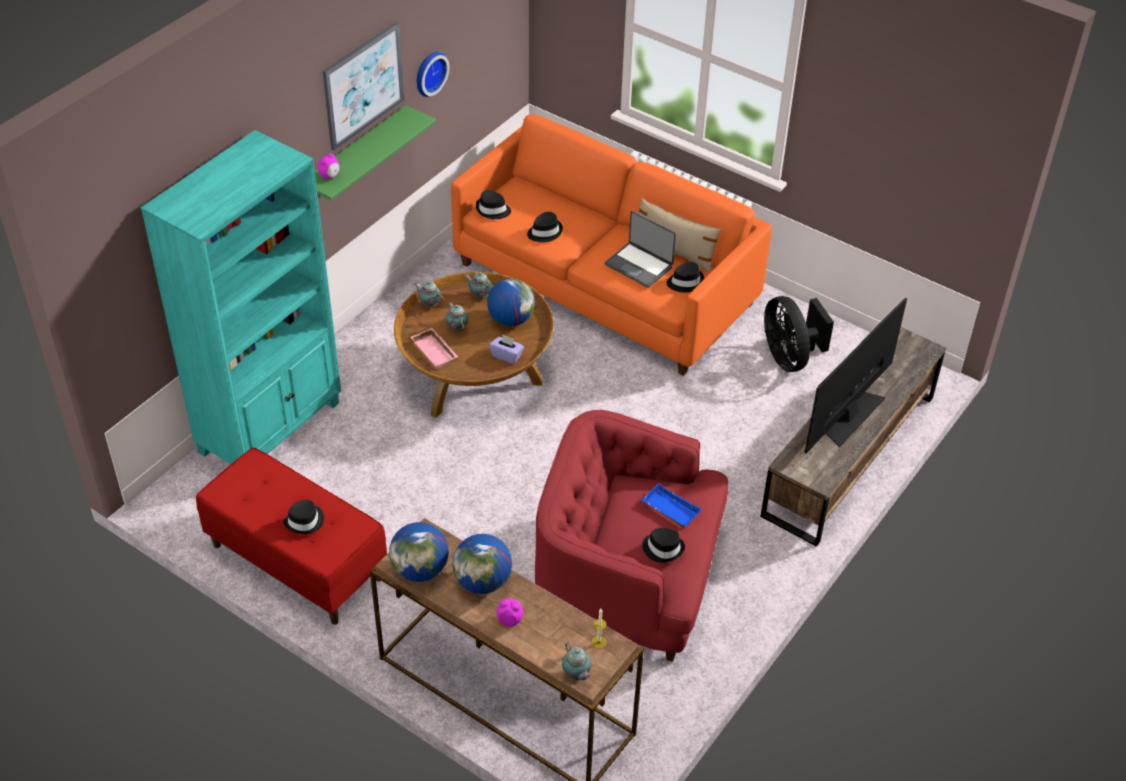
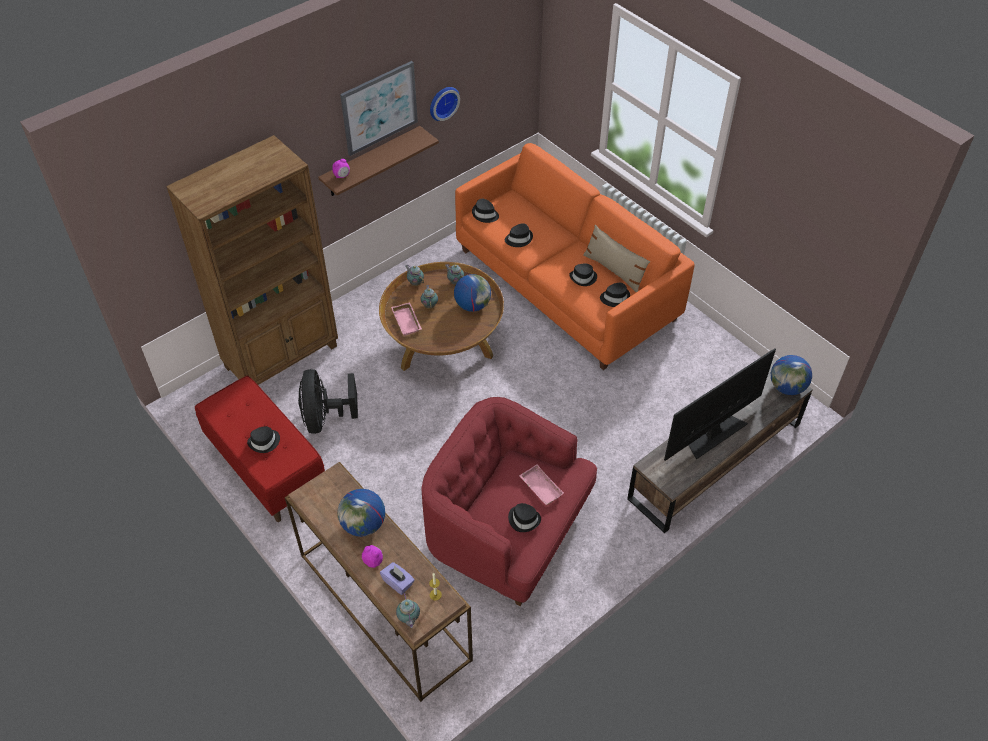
camera: 15 degrees right, 5 degrees up
(271, 427) = (282, 356): turquoise bookcase -> brown bookcase
(355, 157) = (371, 162): green shelf -> brown shelf
(420, 570) = (320, 505): globe -> globe (787, 387)
(507, 356) = (460, 334): purple tissue box -> purple tissue box (398, 583)
(639, 265) = (583, 278): laptop -> black hat
(669, 510) = (539, 487): blue tray -> pink tray
(790, 357) = (692, 369): black fan -> black fan (325, 418)

